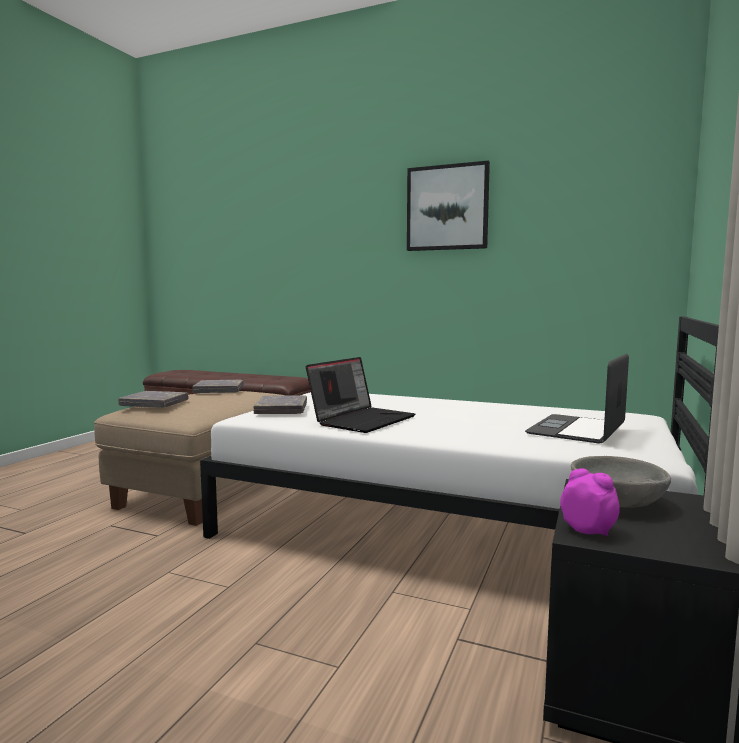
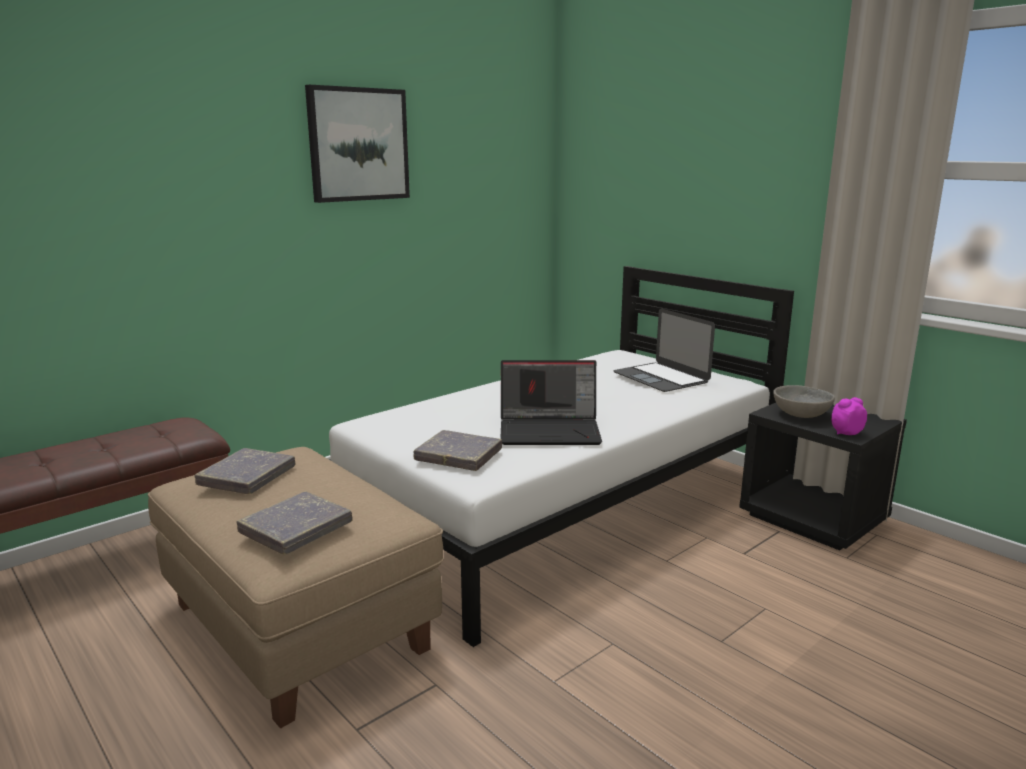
camera: 65 degrees left, 10 degrees up
(362, 420) = (551, 430): laptop -> laptop turned 120 degrees clockwise

